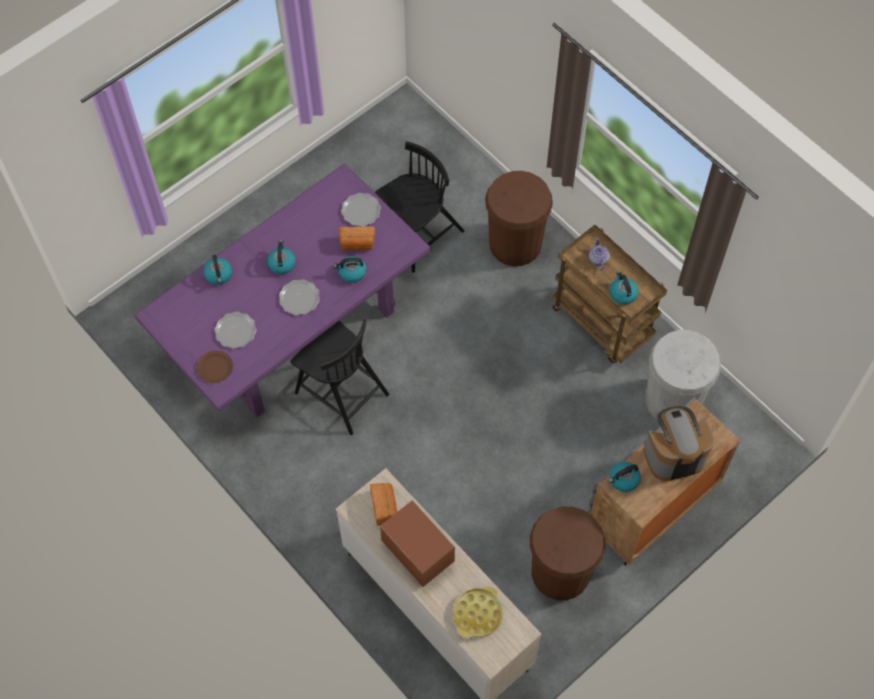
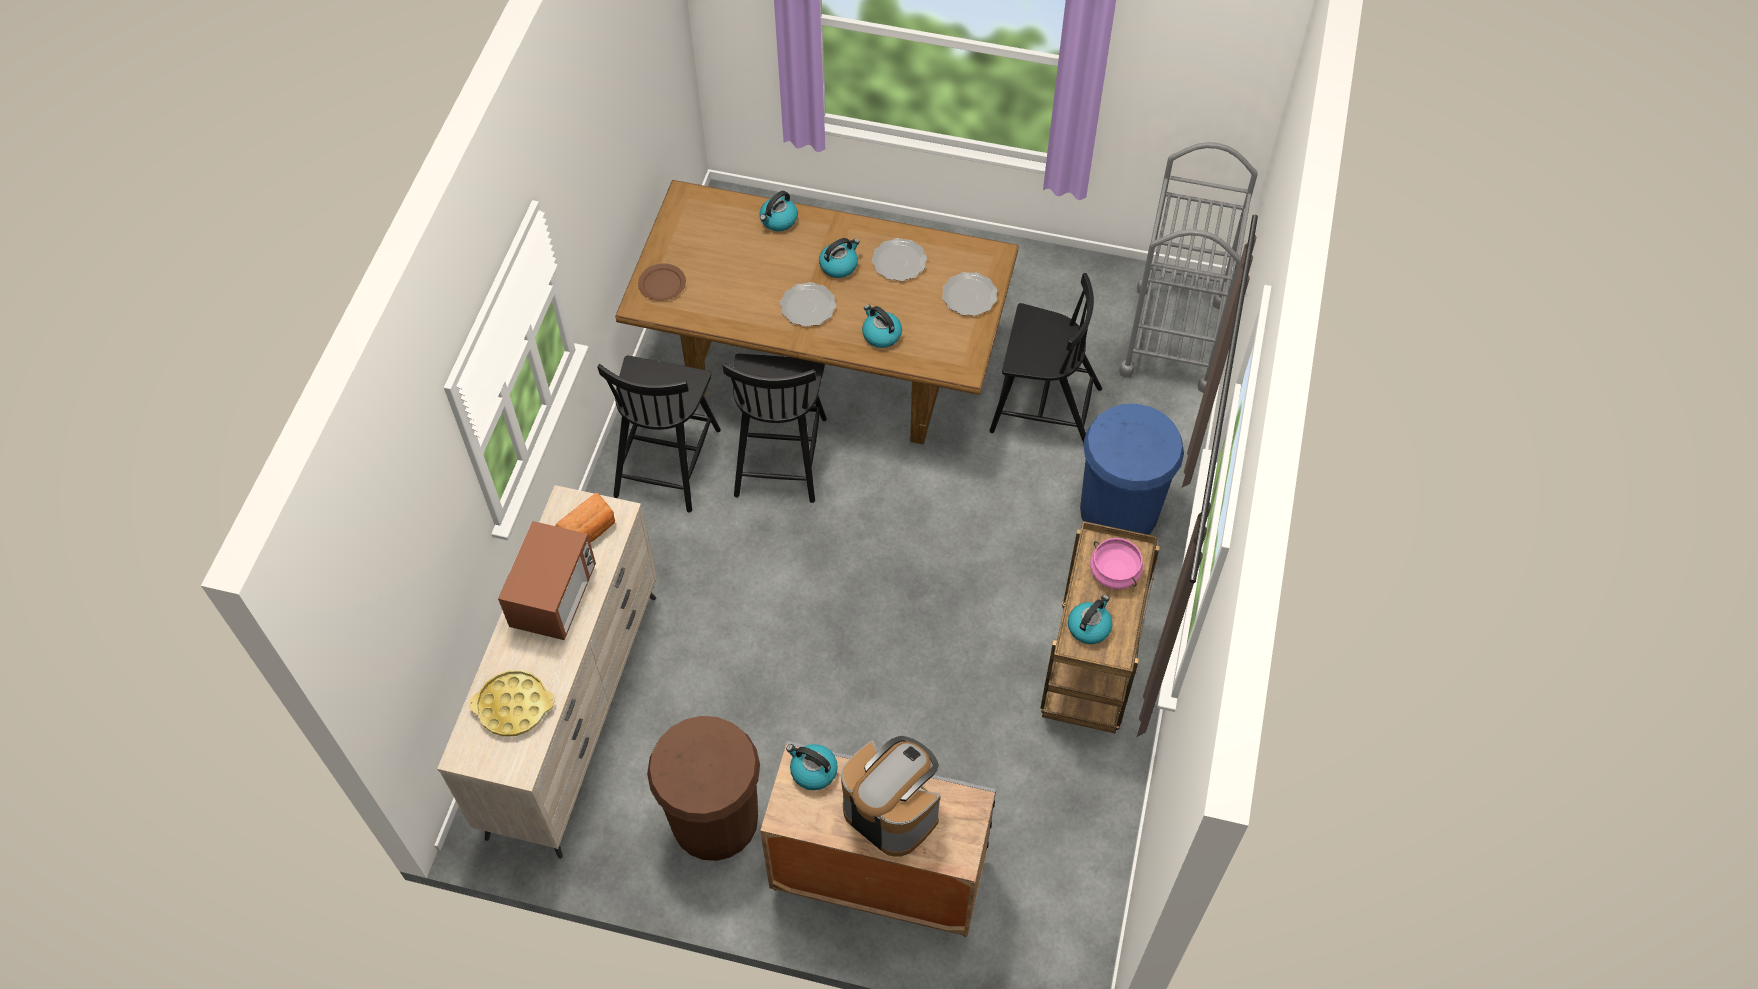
camera: 55 degrees right, 5 degrees down
(235, 331) = (720, 275): plate -> plate (898, 261)
(293, 327) = (825, 363): purple dining table -> brown dining table
(295, 457) = (667, 460): none -> black chair
(357, 244) = (923, 318): bread -> none
(422, 139) = (1173, 337): none -> grey cart
(515, 243) = (1118, 511): brown trash can -> blue trash can
(598, 260) = (1114, 572): teapot -> pink cooking pot
(673, 399) = (1047, 814): white trash can -> none

